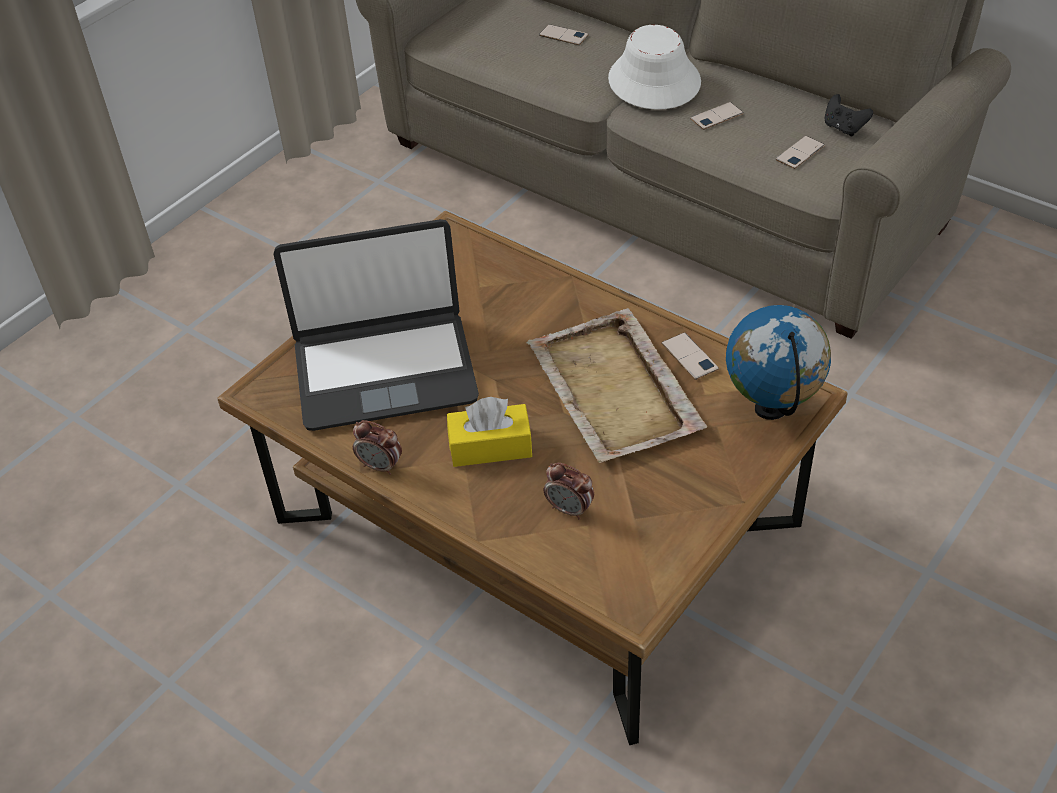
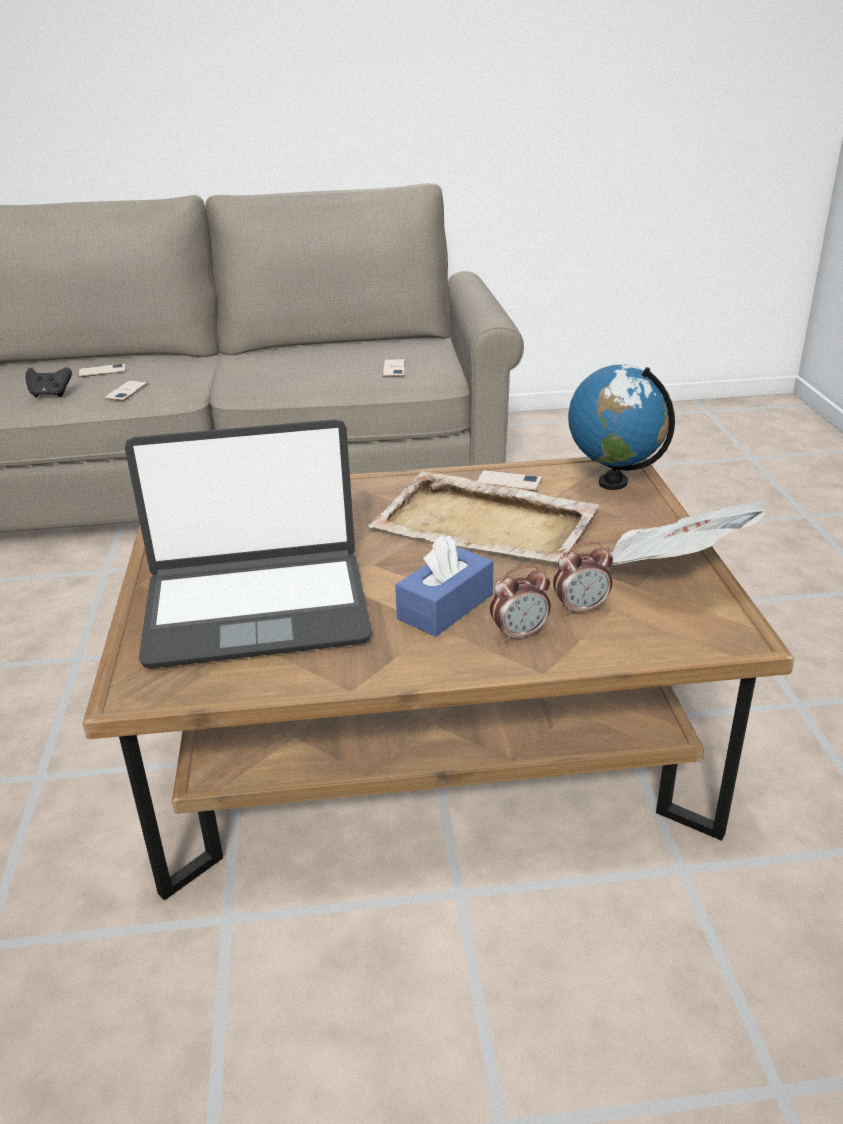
camera: 45 degrees left, 15 degrees down
(380, 466) = (365, 673): alarm clock -> alarm clock (519, 634)
(385, 371) = (256, 609): laptop -> laptop turned 45 degrees clockwise
(490, 446) = (445, 607): yellow tissue box -> blue tissue box
(653, 81) = (223, 370): white hat -> none
(682, 522) = (673, 569): none -> newspaper
(717, 116) = (303, 371): phone -> phone (126, 391)
(843, 128) = (403, 350): black game controller -> black game controller (50, 395)

